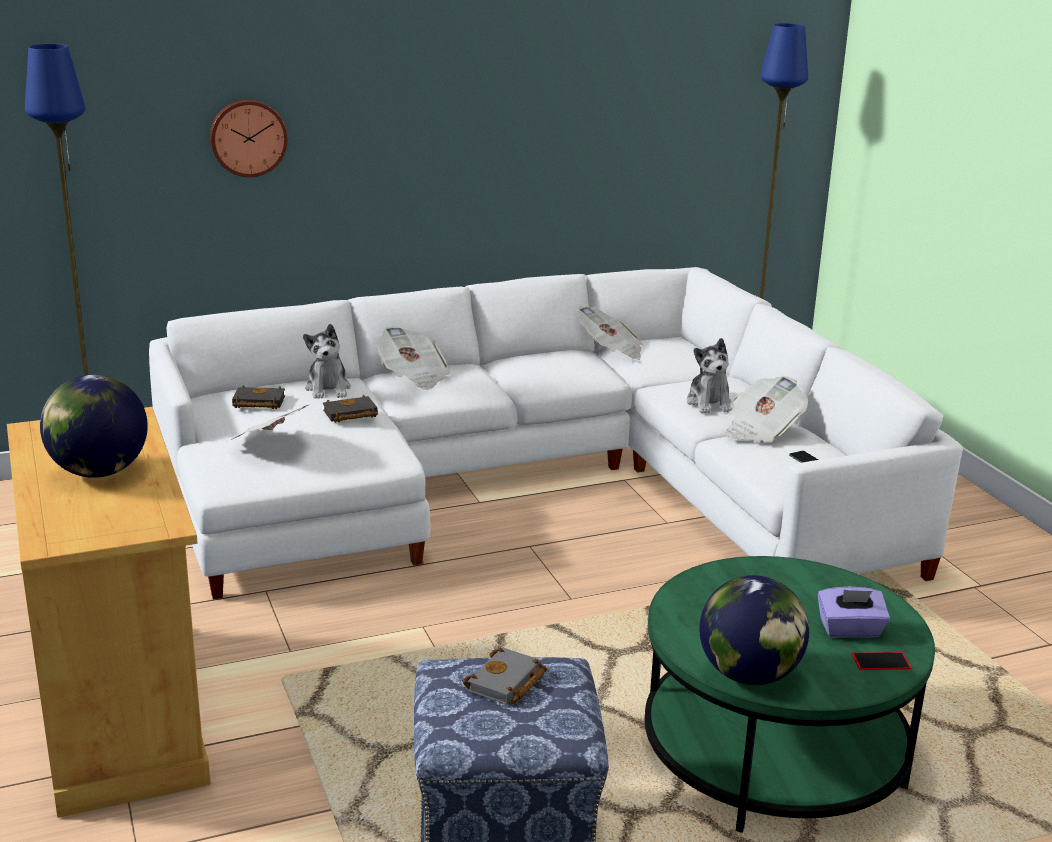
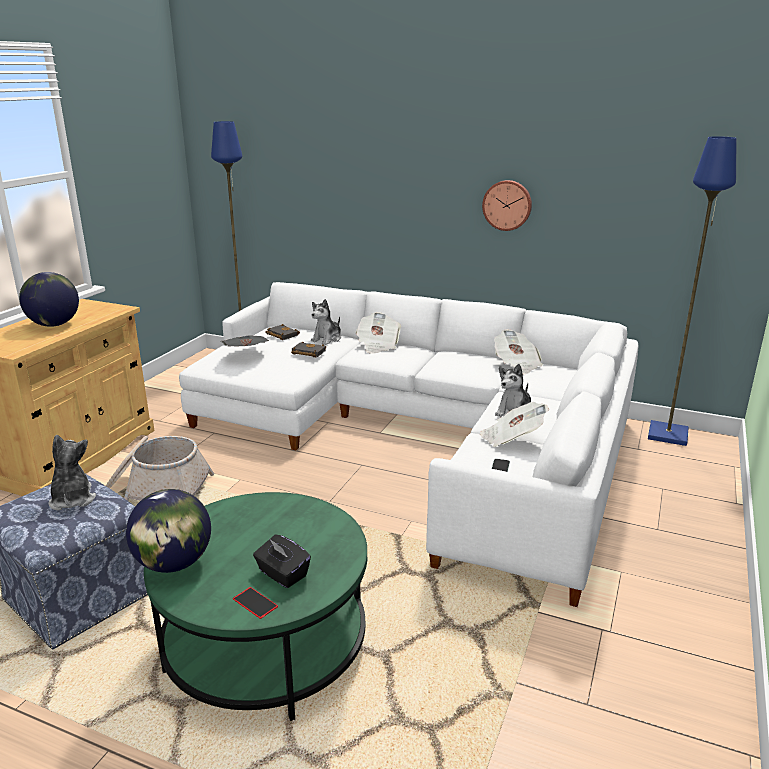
camera: 45 degrees right, 0 degrees up
(248, 137) = (330, 185): wall clock -> wall clock (507, 205)
(340, 687) = (158, 488): none -> basket
(506, 684) = (72, 499): grey book -> plush toy
(850, 630) = (282, 574): purple tissue box -> black tissue box

